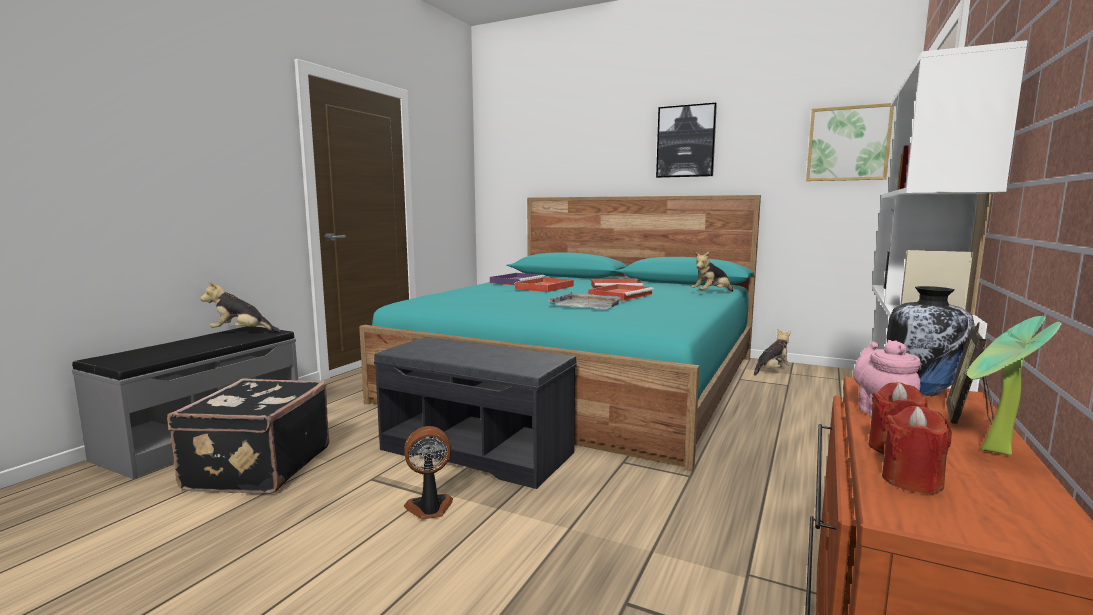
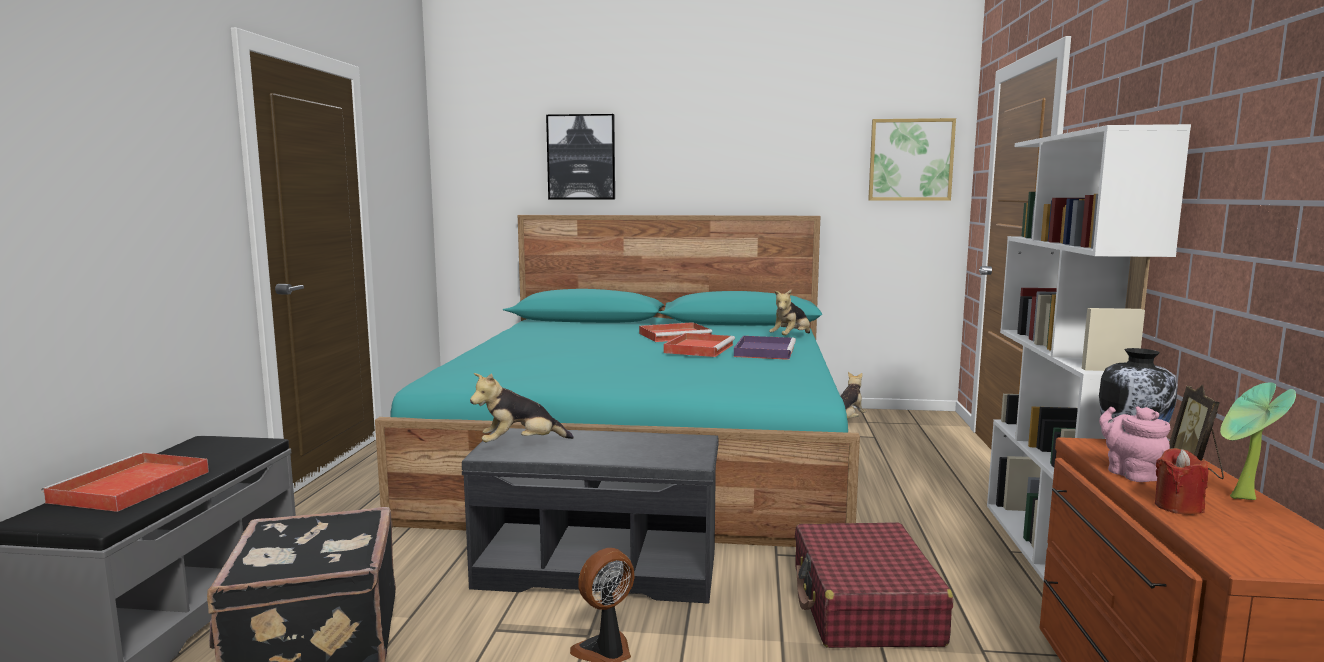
camera: 20 degrees left, 0 degrees up
(241, 332) = (207, 449): plush toy -> plush toy (520, 445)
(518, 281) = (539, 334): purple tray -> purple tray (764, 351)
(544, 287) = (592, 343): red tray -> red tray (129, 488)
(585, 304) = (676, 366): grey tray -> none
(665, 515) = (864, 606): none -> red suitcase
(686, 141) = (729, 149): picture -> picture (581, 157)
(911, 481) = (1221, 534): red candle -> none

